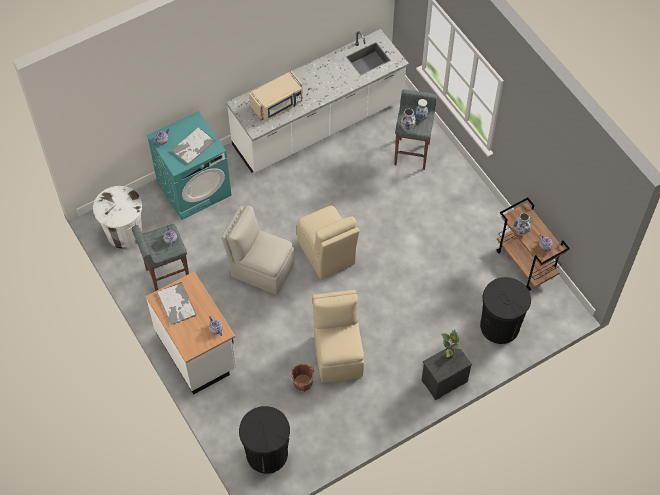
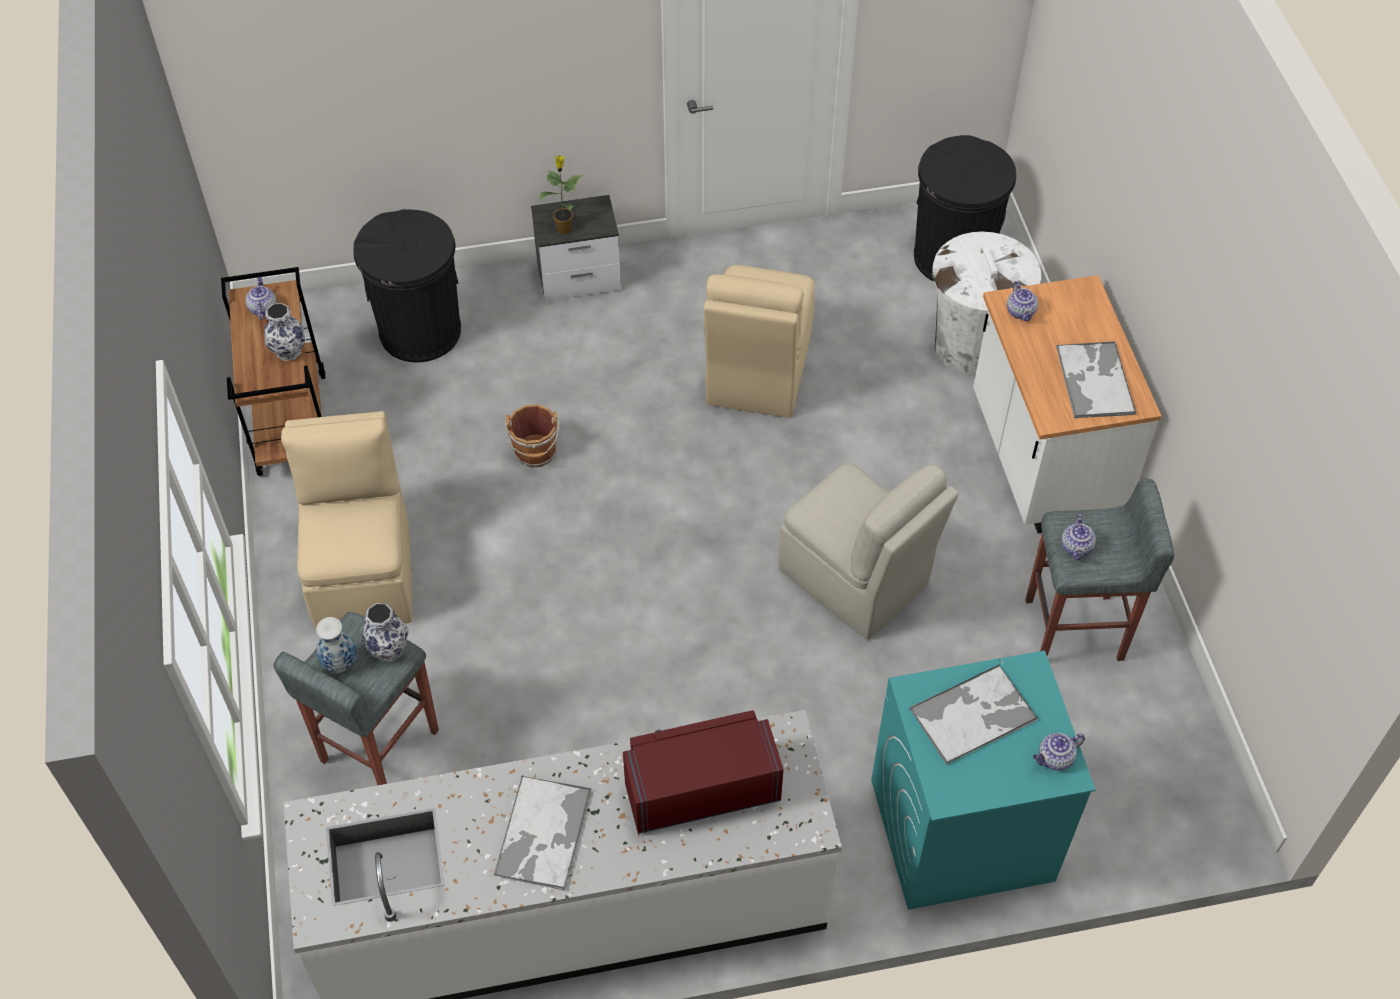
camera: 160 degrees left, 5 degrees down
(124, 233) = (1163, 764): white trash can -> white trash can (972, 346)
(277, 105) = (700, 789): beige microwave -> red microwave
(302, 382) = (847, 347): brown bucket -> brown bucket (536, 453)
(322, 78) = (543, 834): none -> tray
(327, 254) = (696, 569): beige chair -> beige chair (364, 574)

